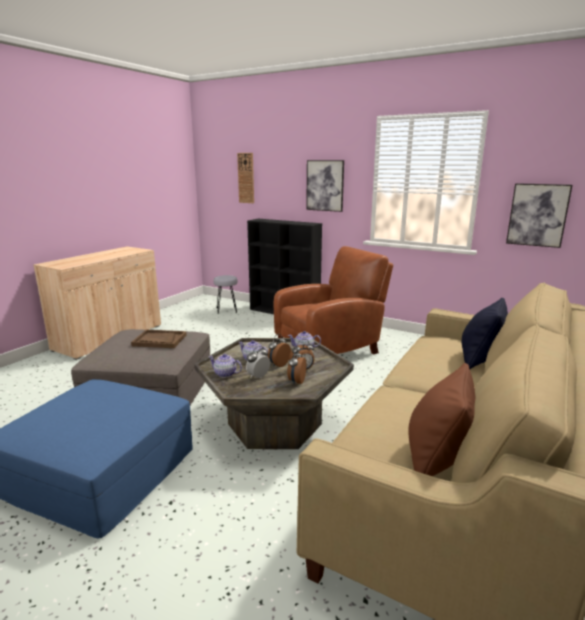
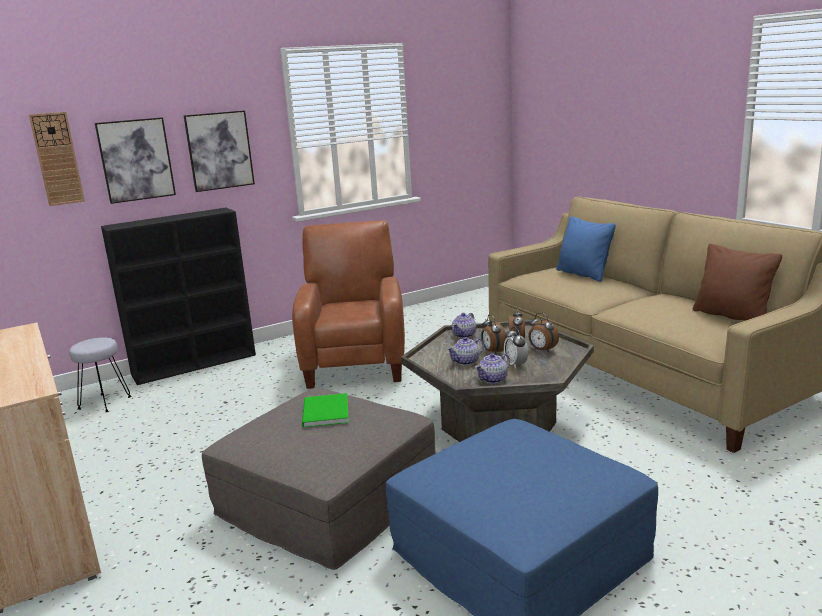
camera: 60 degrees left, 0 degrees up
(159, 340) = (324, 413): brown tray -> green book
(480, 359) = (583, 274): black pillow -> blue pillow
(537, 215) = (460, 147): picture -> picture (136, 160)

